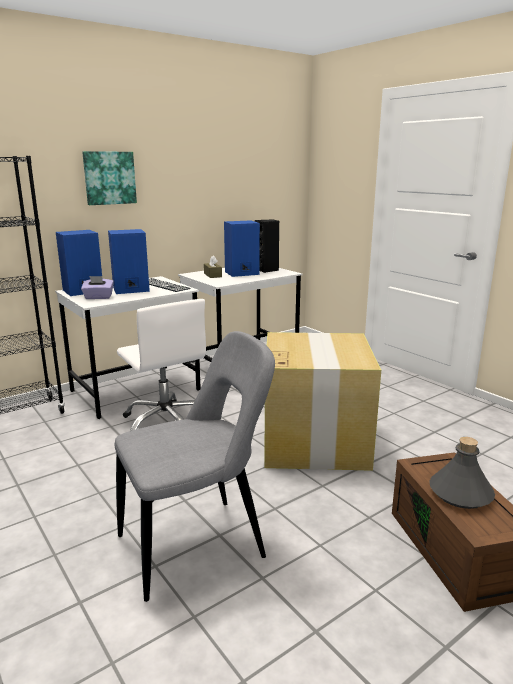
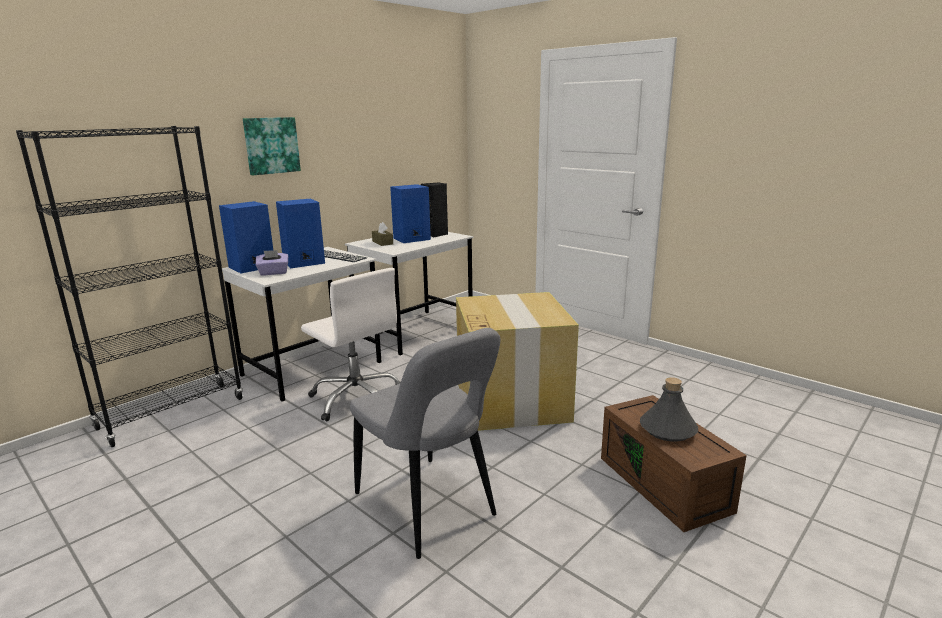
camera: 10 degrees left, 0 degrees up
(198, 544) = (428, 508): grey chair -> grey chair turned 90 degrees clockwise

